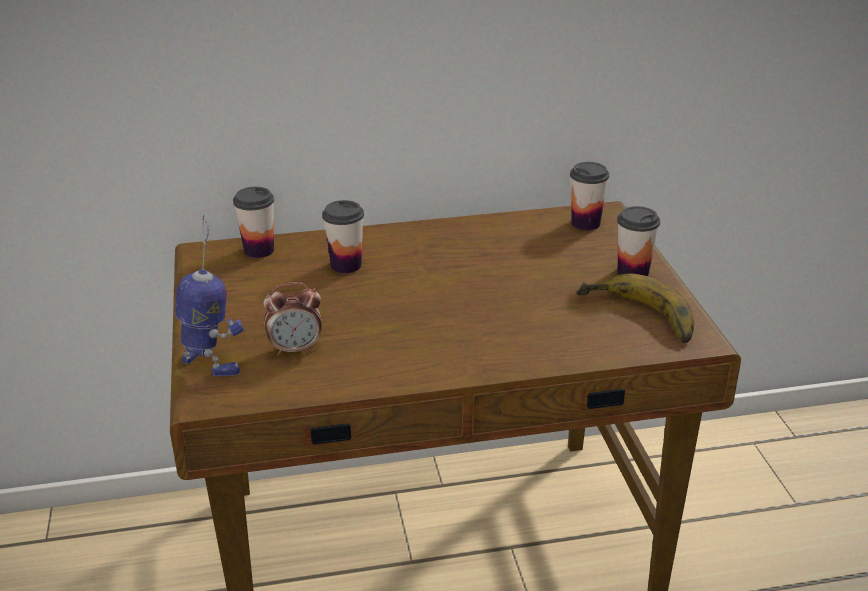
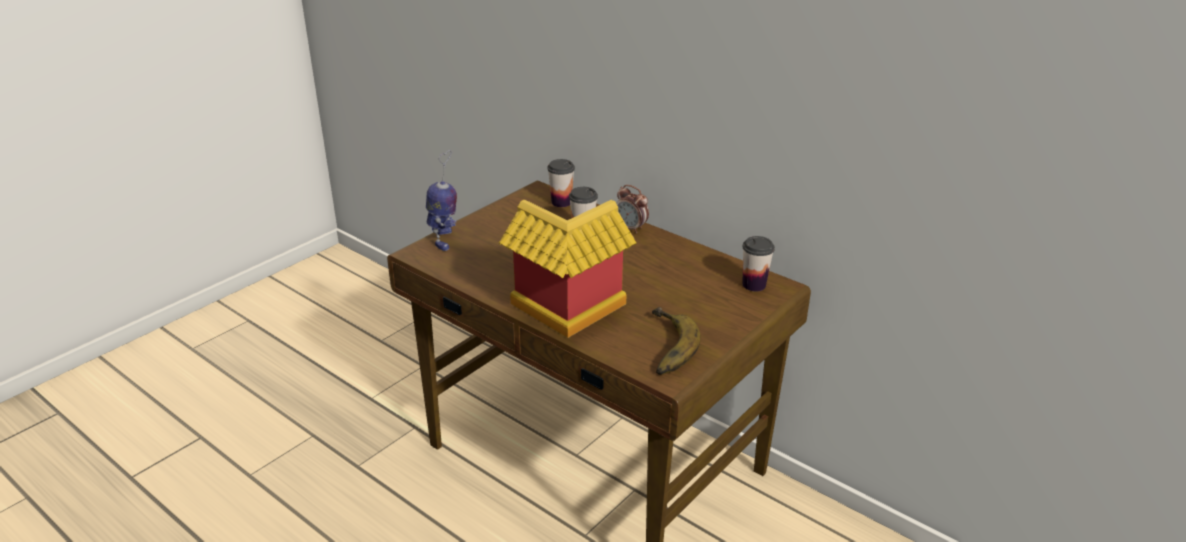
camera: 50 degrees right, 0 degrees up
(295, 349) = (485, 255): alarm clock -> alarm clock (631, 228)
(496, 347) = (564, 312): none -> toy house
(633, 272) = (718, 325): cup -> none

